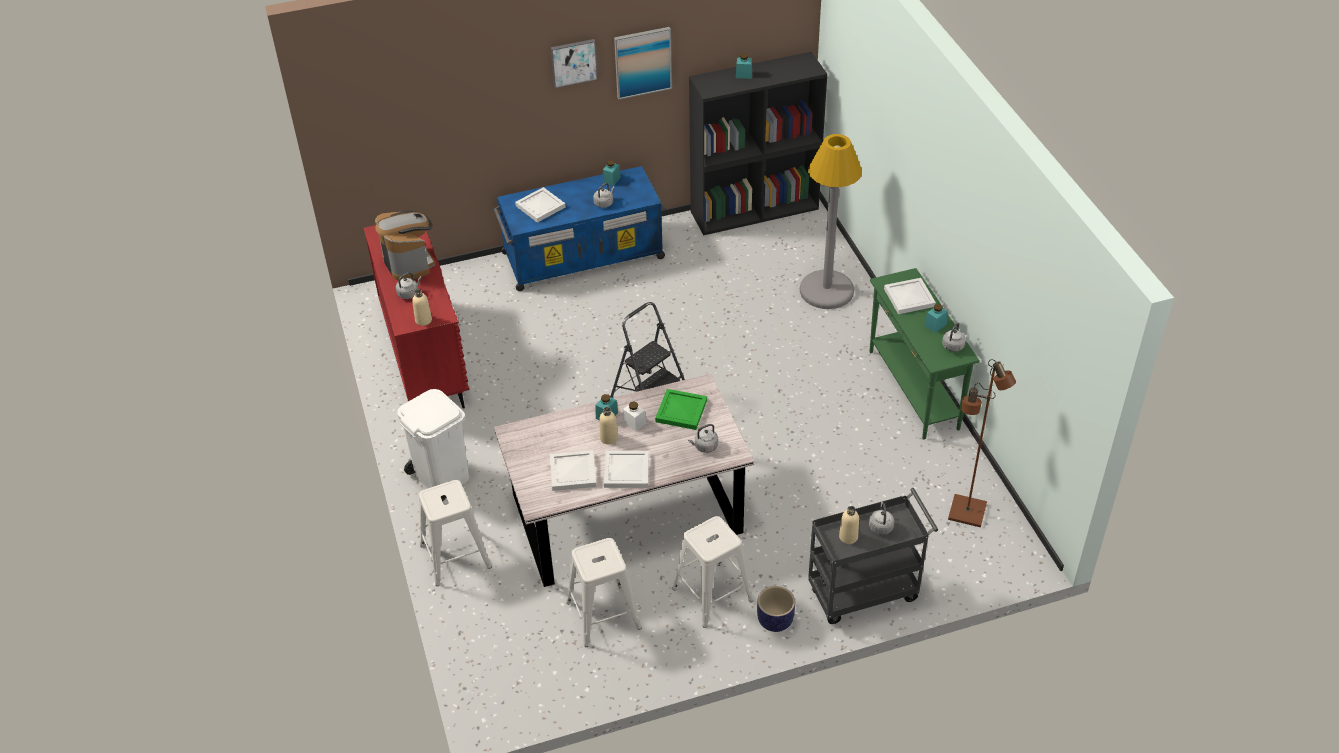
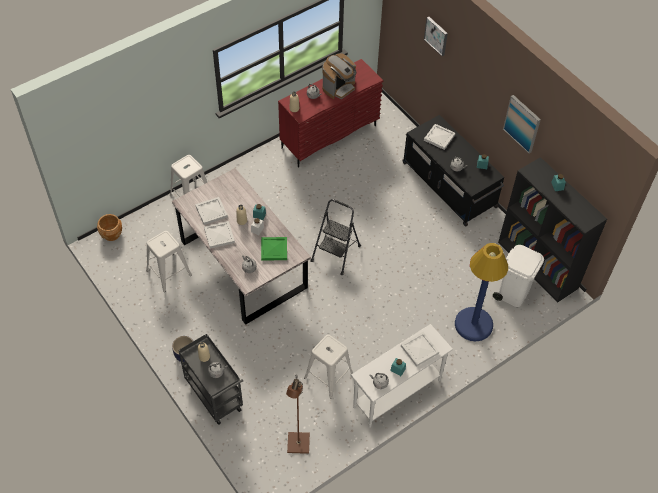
camera: 70 degrees right, 10 degrees up
(441, 477) = (244, 173): white trash can -> white trash can (513, 292)
(483, 686) = (111, 234): none -> brown planter
(573, 62) = (491, 86): picture -> picture (436, 35)
(584, 256) = (449, 185): blue cabinet -> black cabinet
(712, 594) = (196, 320): white stool -> white stool (328, 376)
(826, 290) = (473, 324): grey floor lamp -> blue floor lamp
(915, 390) = (397, 394): green console table -> white console table

